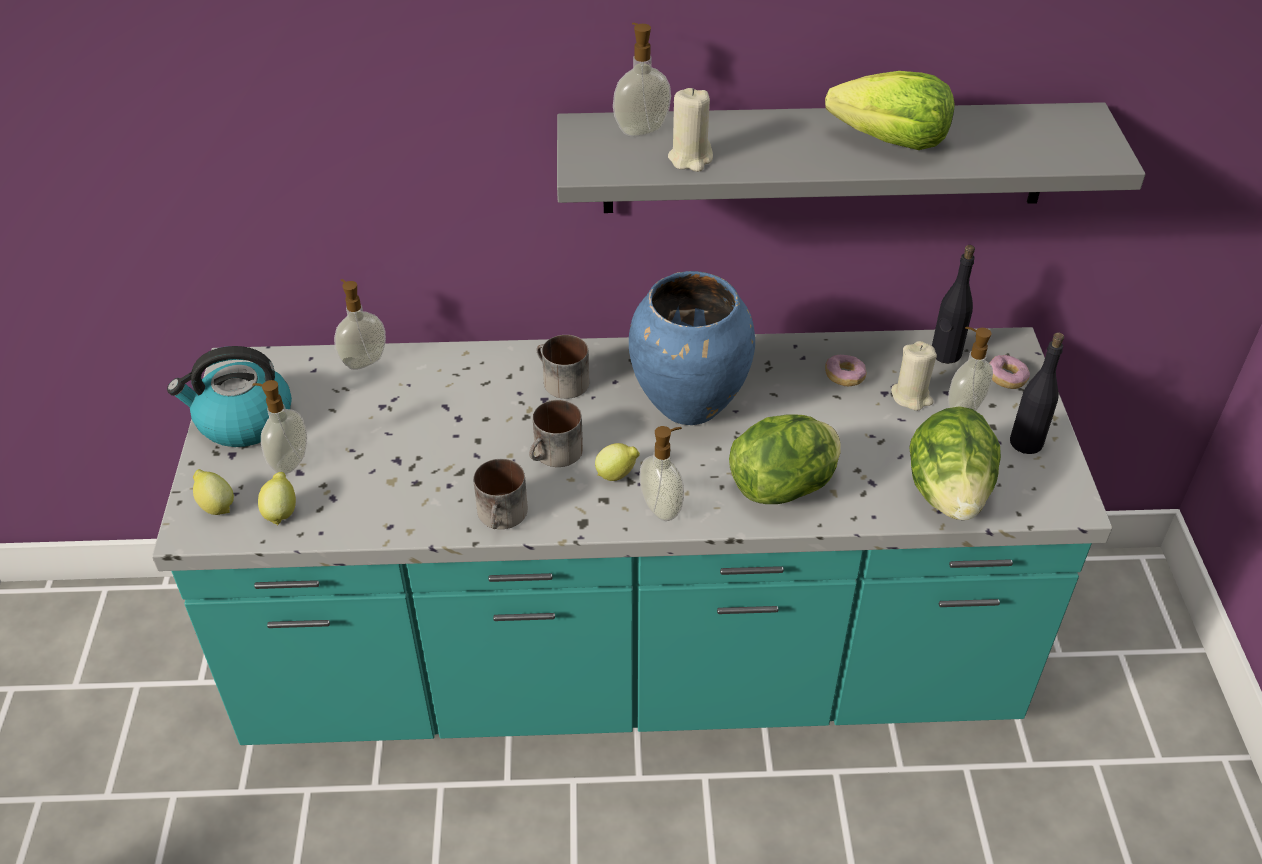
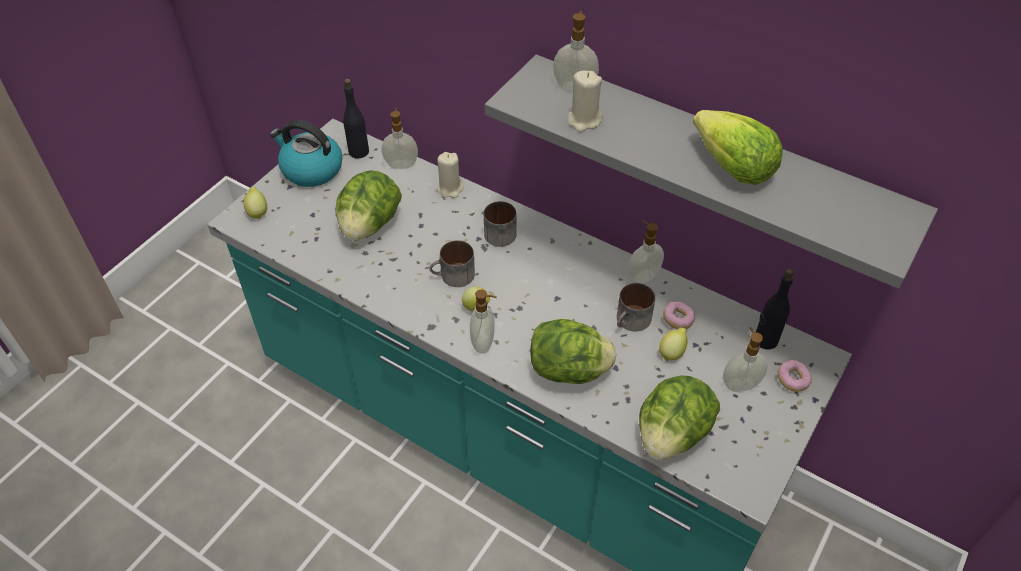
camera: 35 degrees right, 5 degrees up
(281, 511) = (285, 232): lemon -> lemon (672, 352)
(288, 462) = (312, 205): soap dispenser -> soap dispenser (642, 276)
(391, 449) = (369, 225): none -> lettuce
(503, 516) = (392, 298): mug -> mug (632, 321)
(690, 406) = (560, 288): blue vase -> none
(911, 397) = (711, 357): beige candle -> beige candle (450, 189)
(1026, 442) = (762, 431): black bottle -> black bottle (359, 151)

